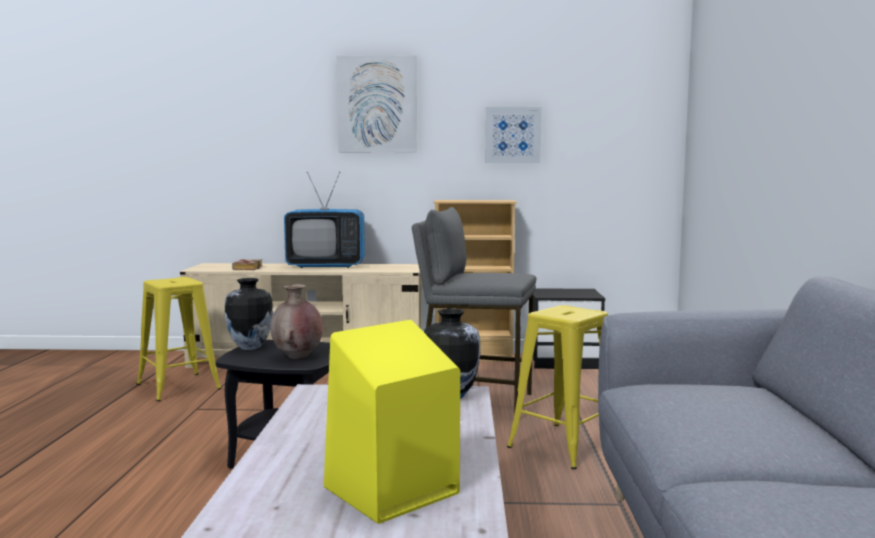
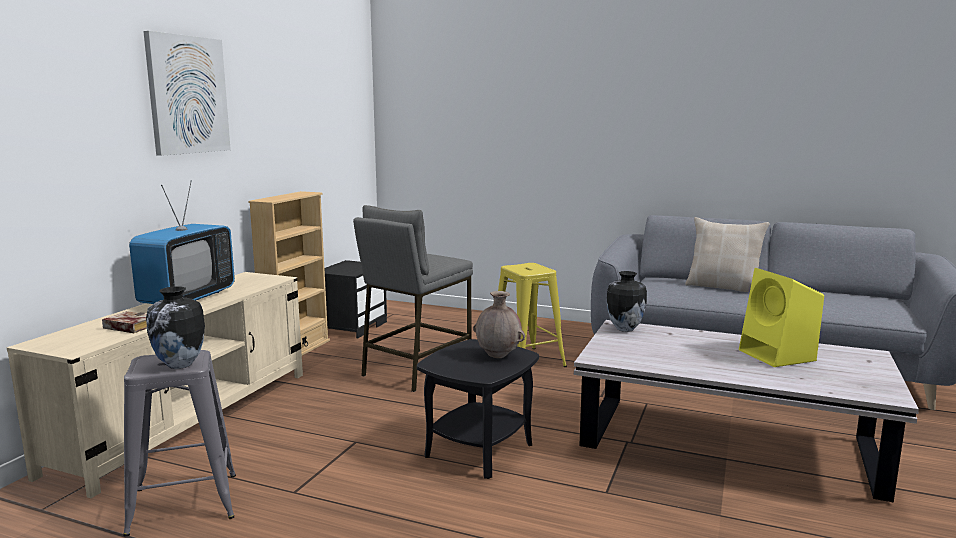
camera: 70 degrees left, 5 degrees up
(178, 387) = (184, 503): yellow stool -> grey stool
(249, 347) = (447, 369): vase -> vase (180, 365)
(513, 135) = (290, 128): picture -> none
(771, 432) = (723, 287): none -> beige pillow

